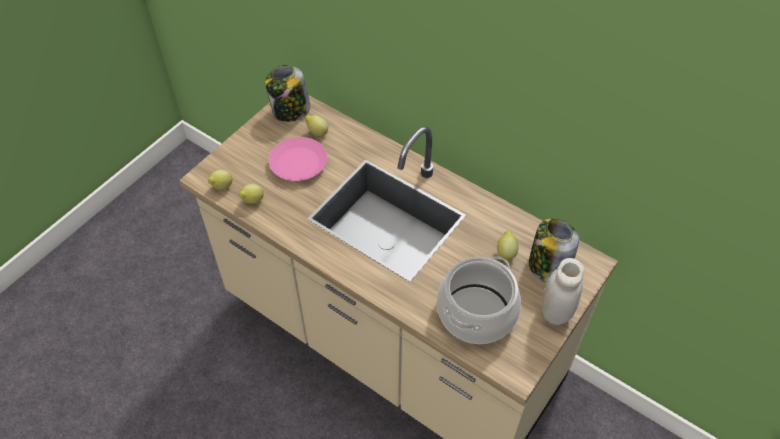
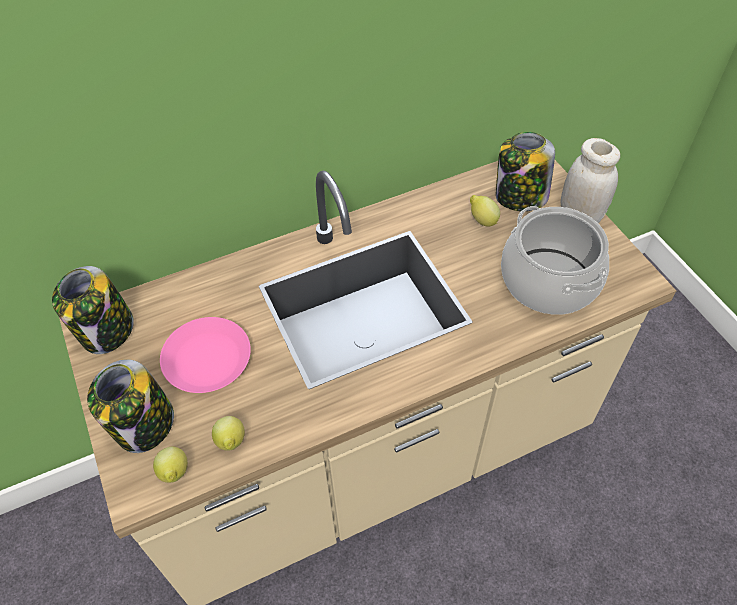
camera: 60 degrees left, 0 degrees up
(242, 159) = (144, 425): none -> jar
(317, 132) = (171, 317): lemon -> none

